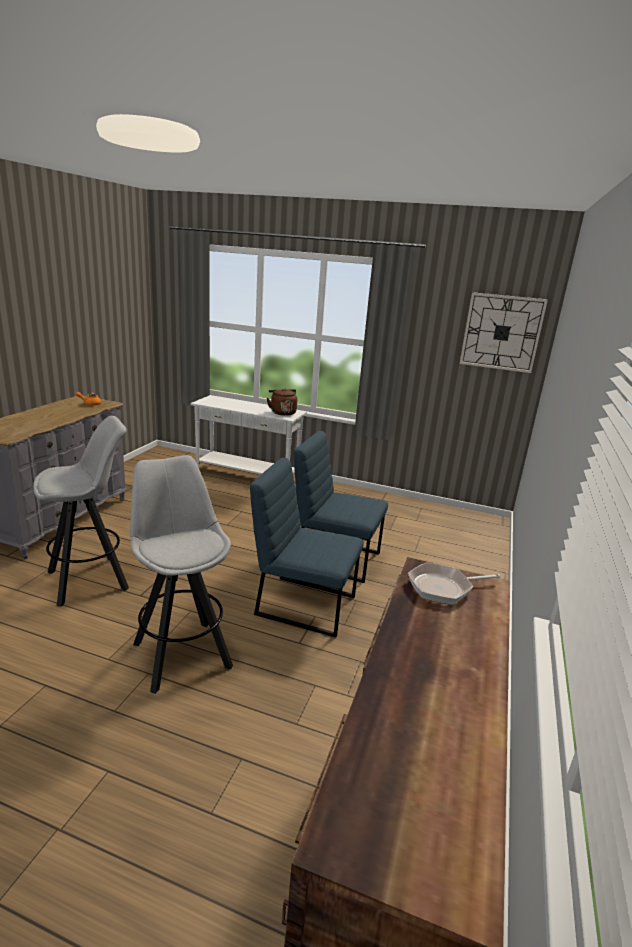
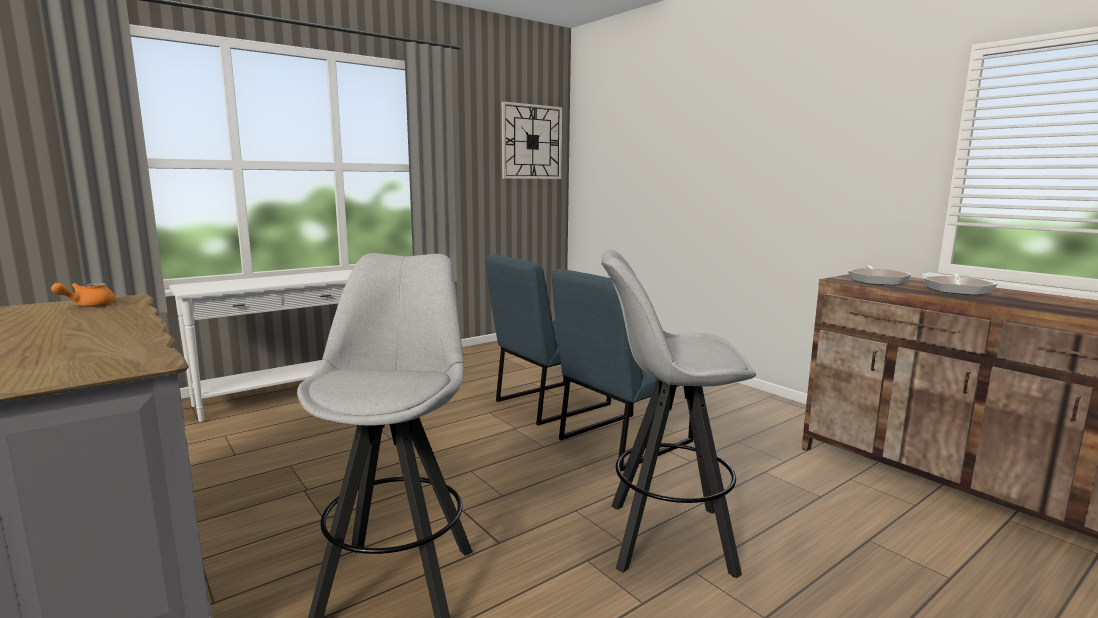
camera: 55 degrees left, 10 degrees down
(282, 412) = (333, 275): brown kettle -> none
(447, 637) = (957, 289): none -> frying pan

